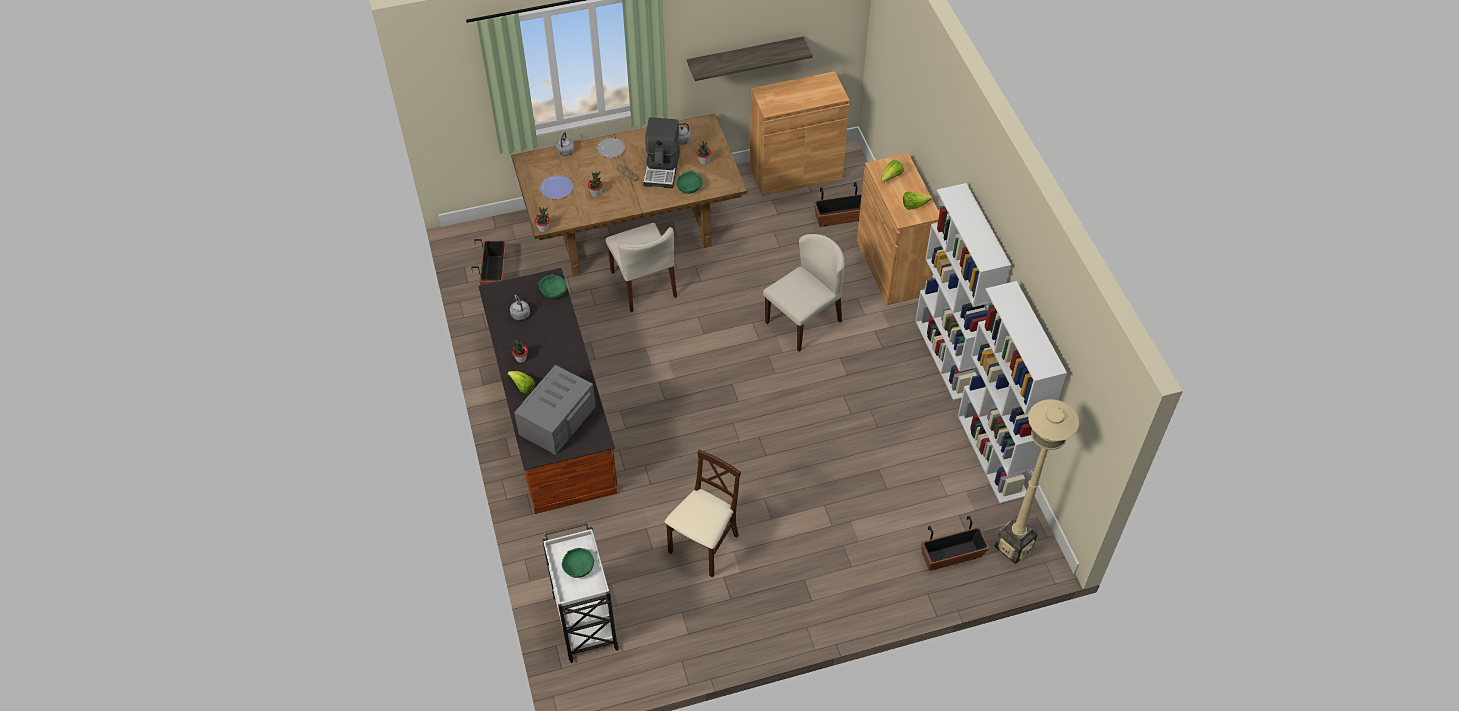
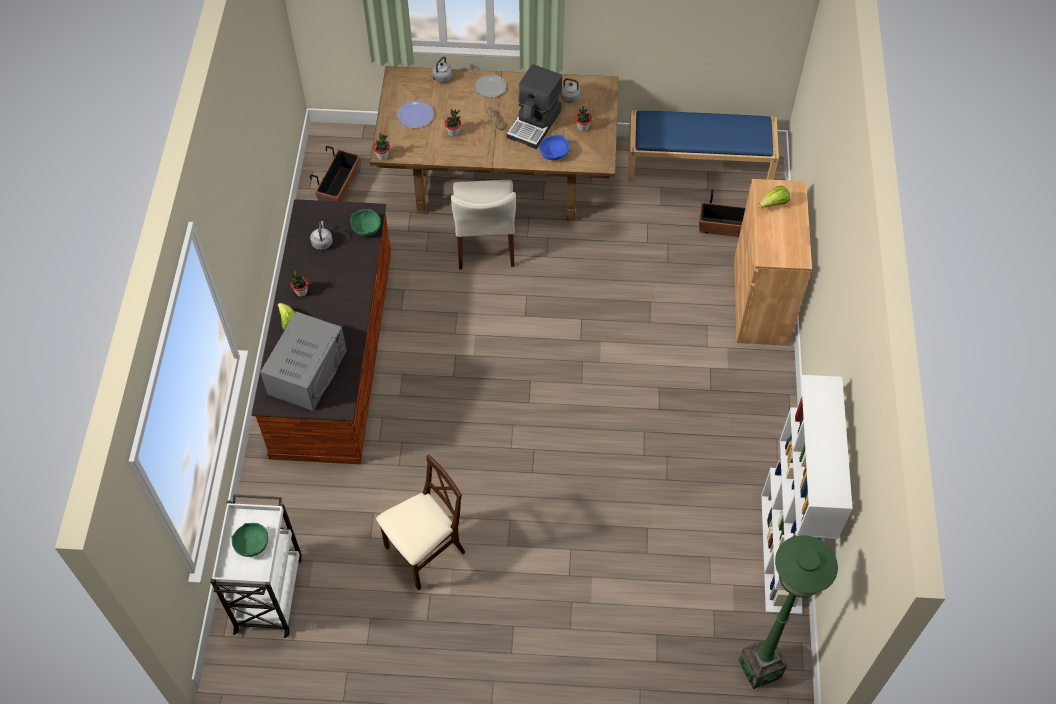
camera: 20 degrees right, 5 degrees up
(557, 420) = (307, 371): grey microwave -> grey microwave turned 150 degrees clockwise
(689, 188) = (553, 153): green bowl -> blue bowl
(745, 58) = (661, 24): shelf -> none
(795, 173) = (699, 164): brown cabinet -> blue bench
(803, 321) = (637, 333): beige chair -> none
(914, 205) = (786, 244): lettuce -> none
(948, 357) = (779, 423): white bookcase -> none
(951, 556) = (685, 655): planter -> none
(1013, 547) = (760, 668): beige floor lamp -> green floor lamp

